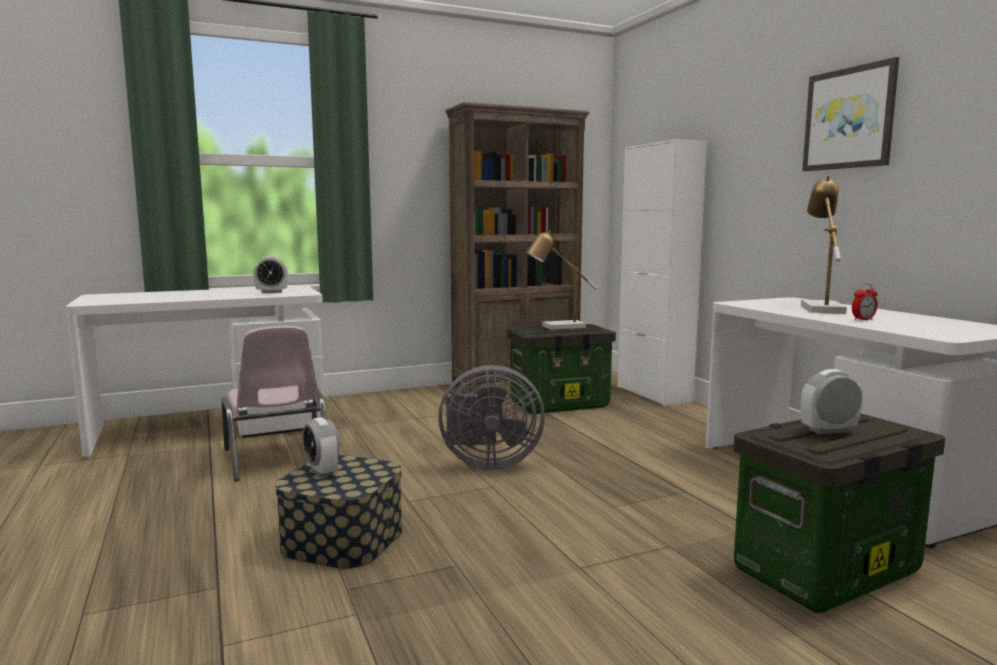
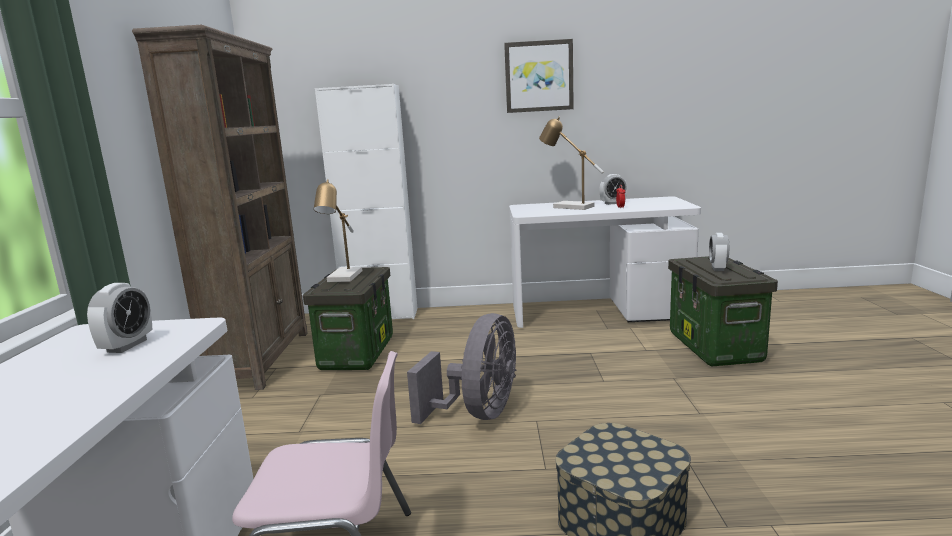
camera: 65 degrees left, 5 degrees up
(322, 471) = (608, 466): alarm clock -> alarm clock (613, 203)

